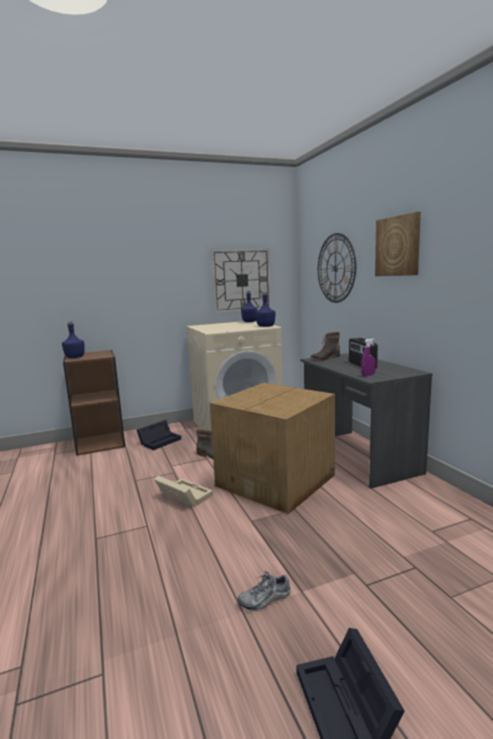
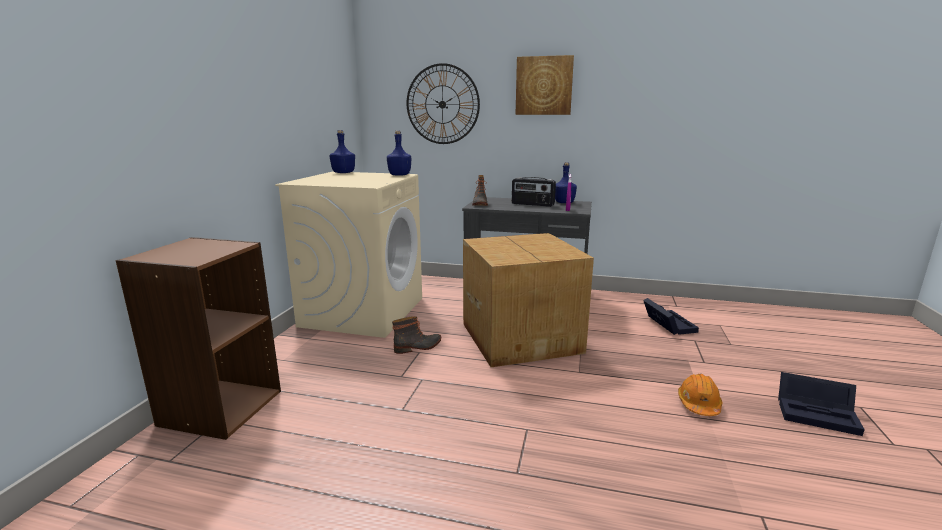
camera: 55 degrees left, 5 degrees up
(74, 357) = (181, 258): blue bottle -> blue bottle (563, 202)
(160, 441) = (314, 363): black storage box -> black storage box (667, 324)
(183, 496) = (487, 390): beige storage box -> none
(241, 280) = (319, 114): wall clock -> none
(265, 599) = (698, 404): shoe -> orange hard hat

